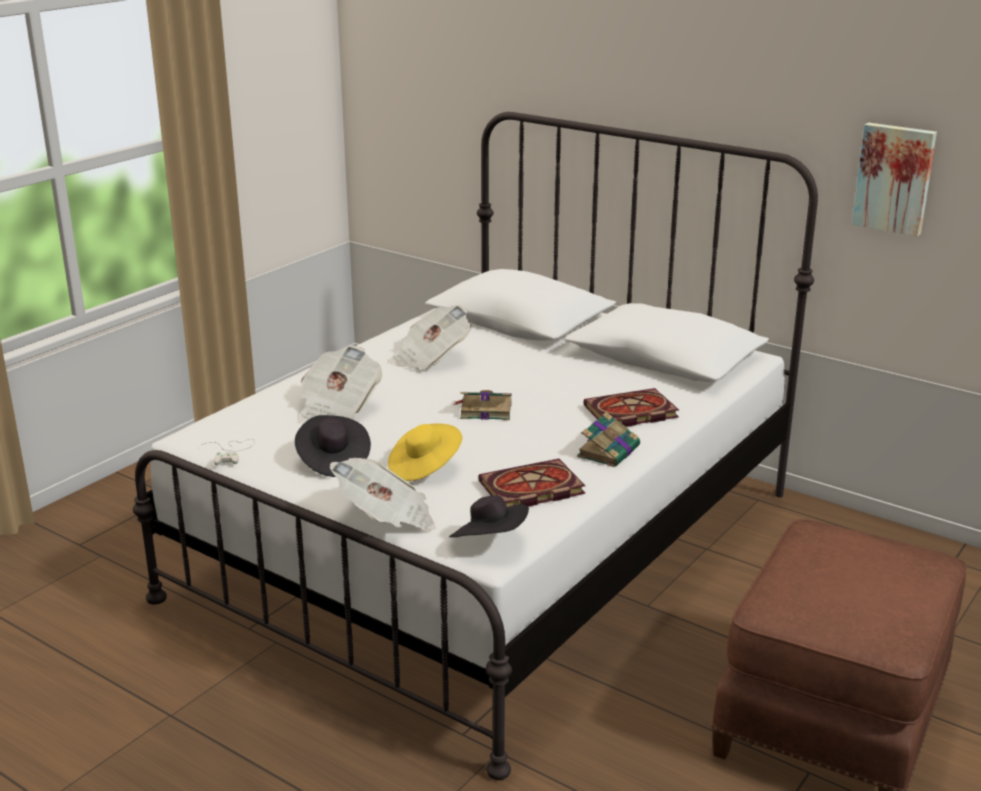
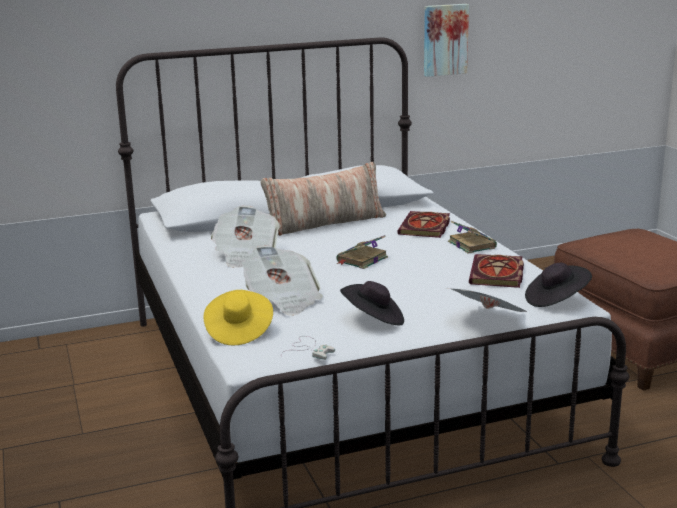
camera: 55 degrees left, 5 degrees down
(424, 468) = (426, 295): yellow hat -> yellow hat (238, 331)
(566, 363) = (324, 224): none -> pillow

